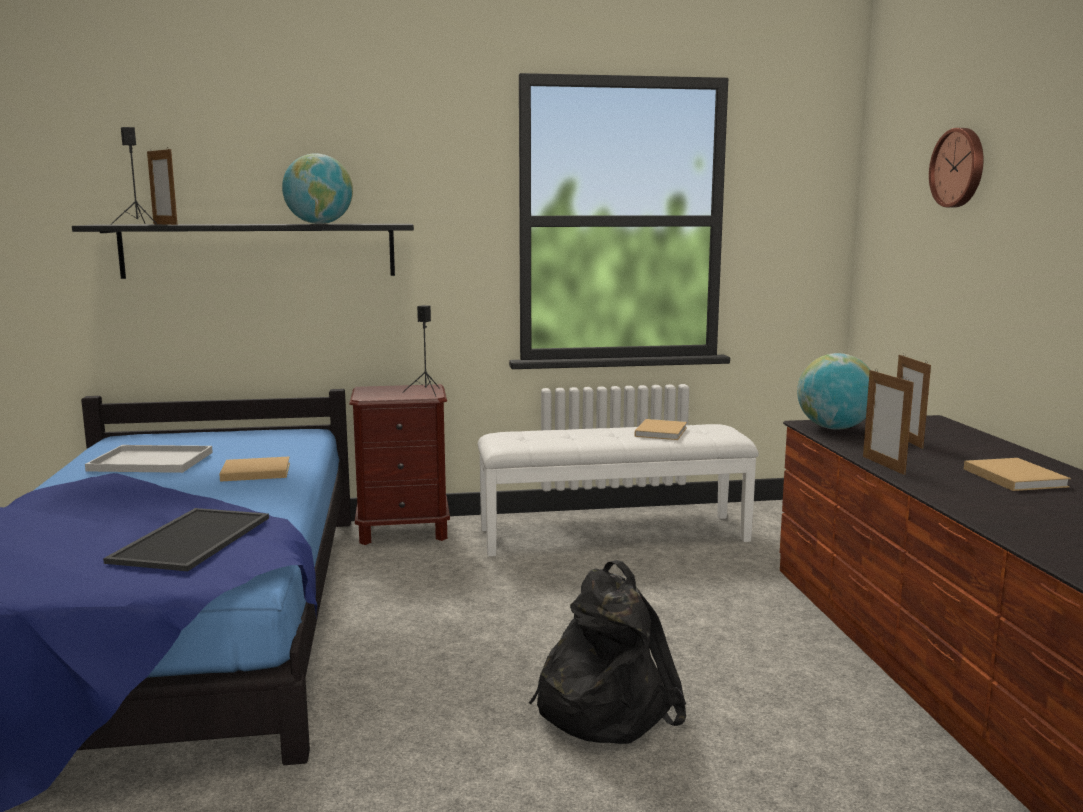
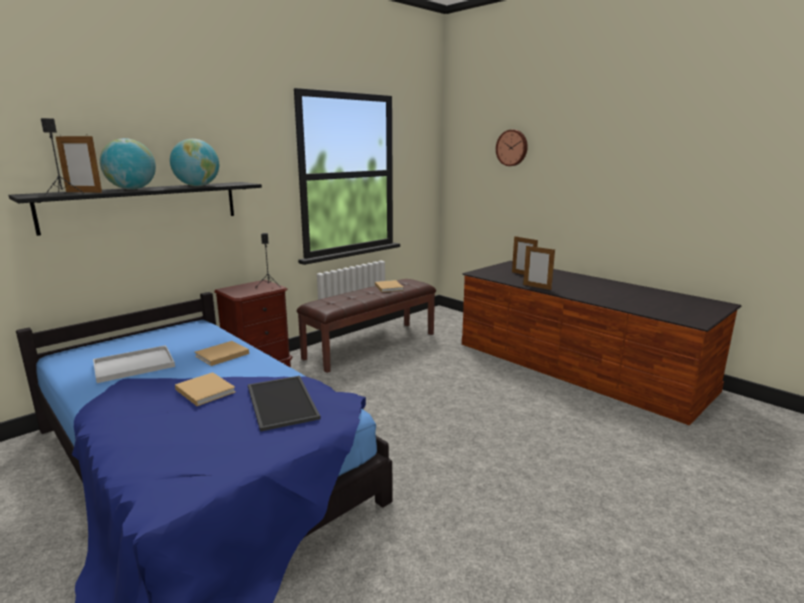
camera: 35 degrees left, 5 degrees up
(602, 706) = (476, 425): black backpack -> none
(613, 534) = (371, 345): white bench -> brown bench
(834, 428) = (488, 273): globe -> globe (132, 189)
(1012, 477) = (582, 283): beige book -> beige book (204, 390)

